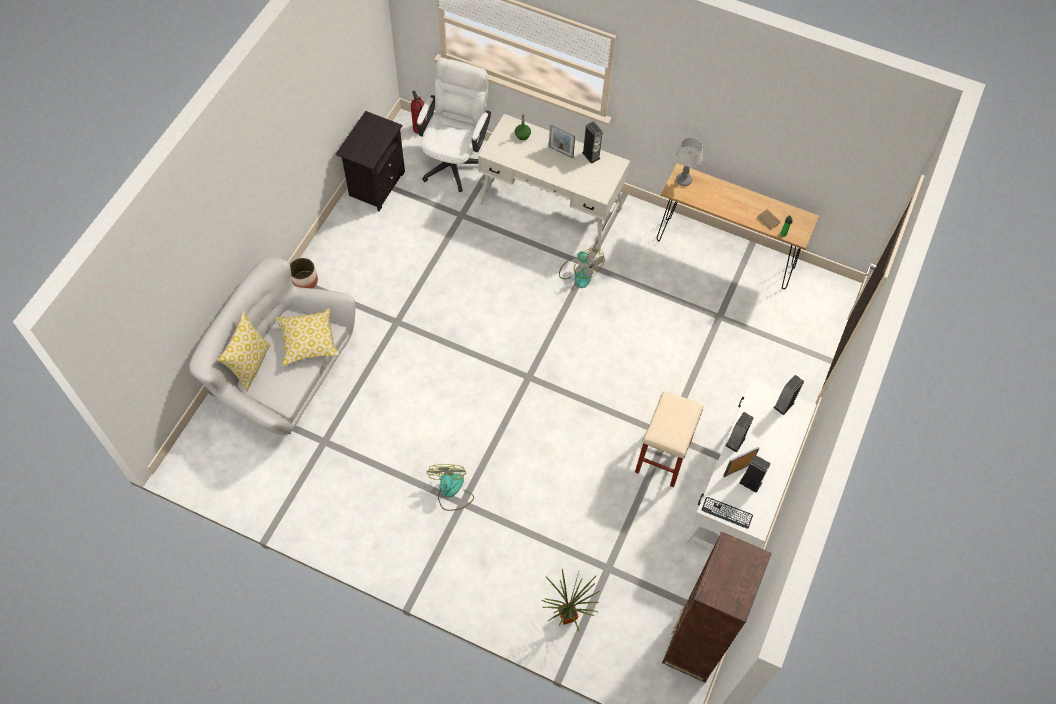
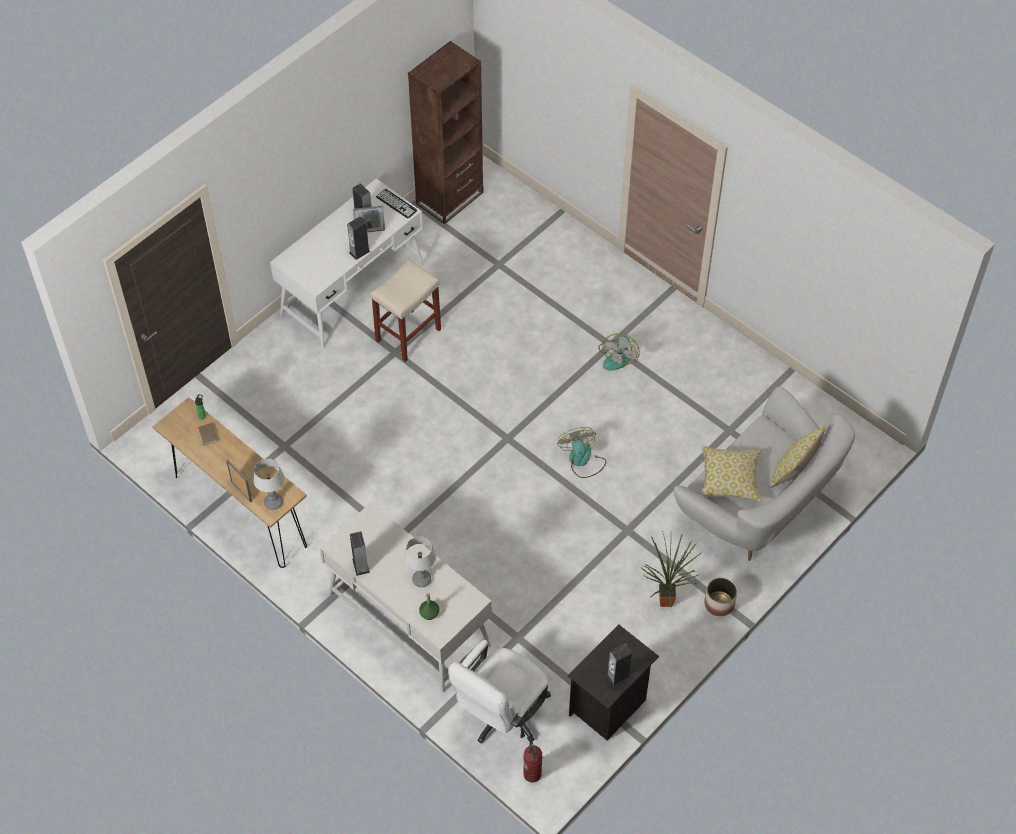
camera: 160 degrees left, 5 degrees down
(538, 157) = (421, 579): none -> table lamp
(560, 152) = (393, 579): picture frame -> picture frame (241, 491)
(567, 620) = (549, 237): potted plant -> potted plant (666, 599)
(579, 272) = (409, 532): fan -> fan (582, 460)
(783, 405) = (299, 269): speaker -> speaker (618, 675)

